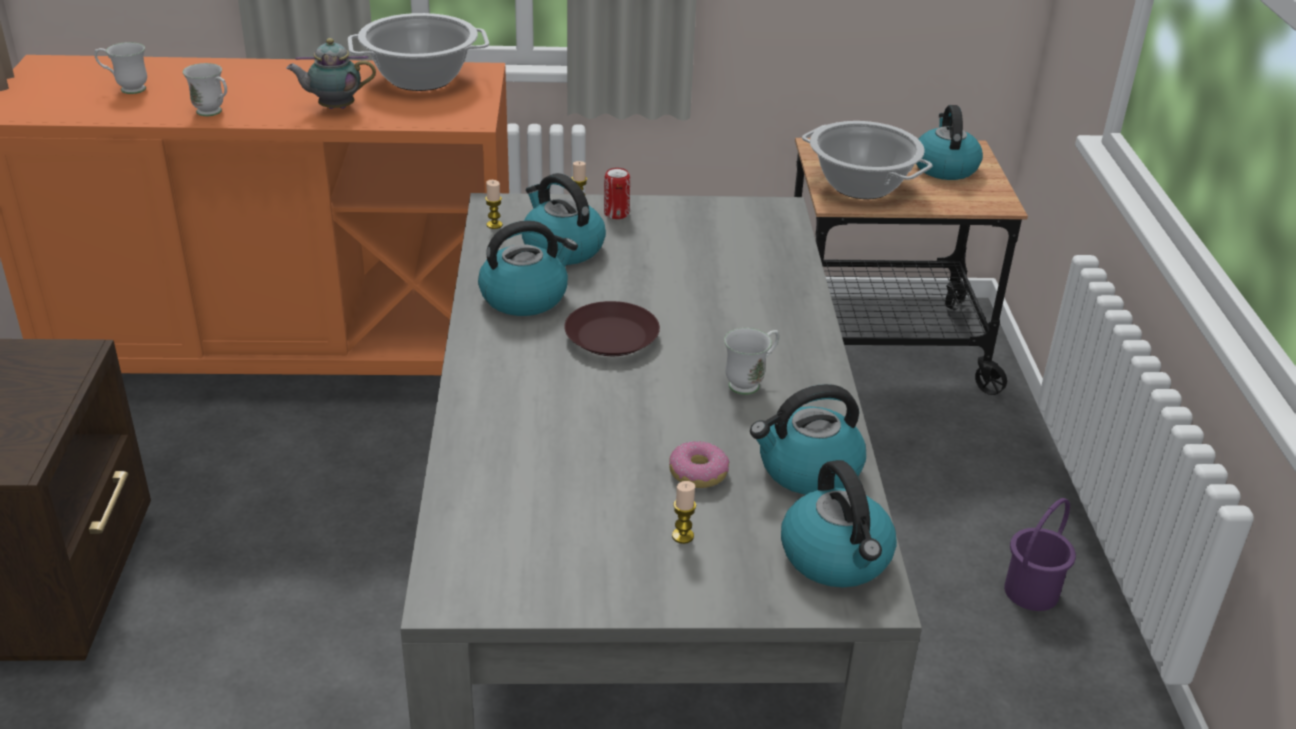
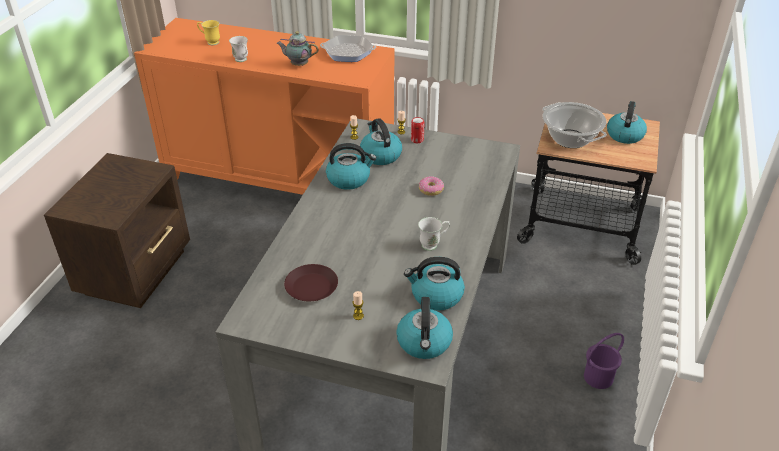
camera: 20 degrees right, 5 degrees up
(126, 89) = (210, 42): white mug -> yellow mug
(421, 78) = (348, 52): cooking pot -> frying pan
(612, 337) = (379, 208): brown plate -> brown plate (312, 287)
(698, 473) = (382, 286): donut -> donut (431, 190)

